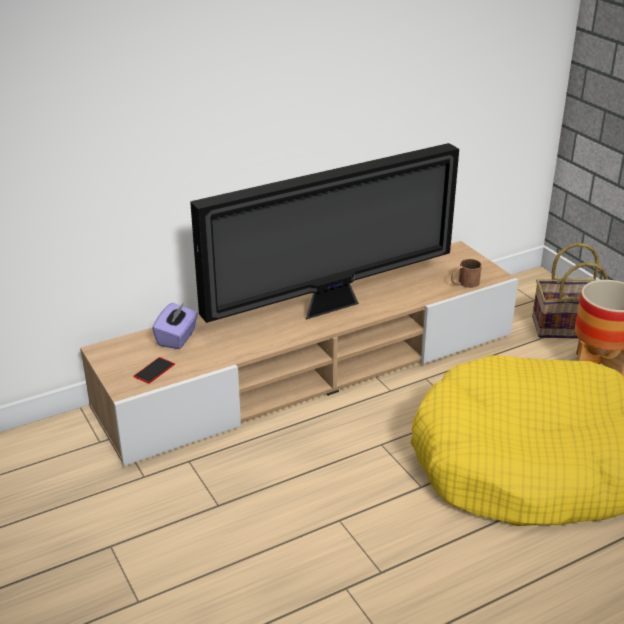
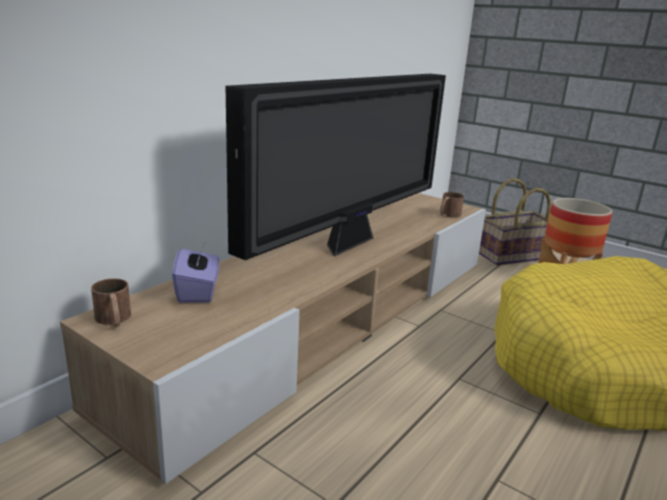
camera: 25 degrees left, 10 degrees down
(112, 353) = (114, 320): none -> brown mug
(154, 370) = (191, 330): phone -> none

